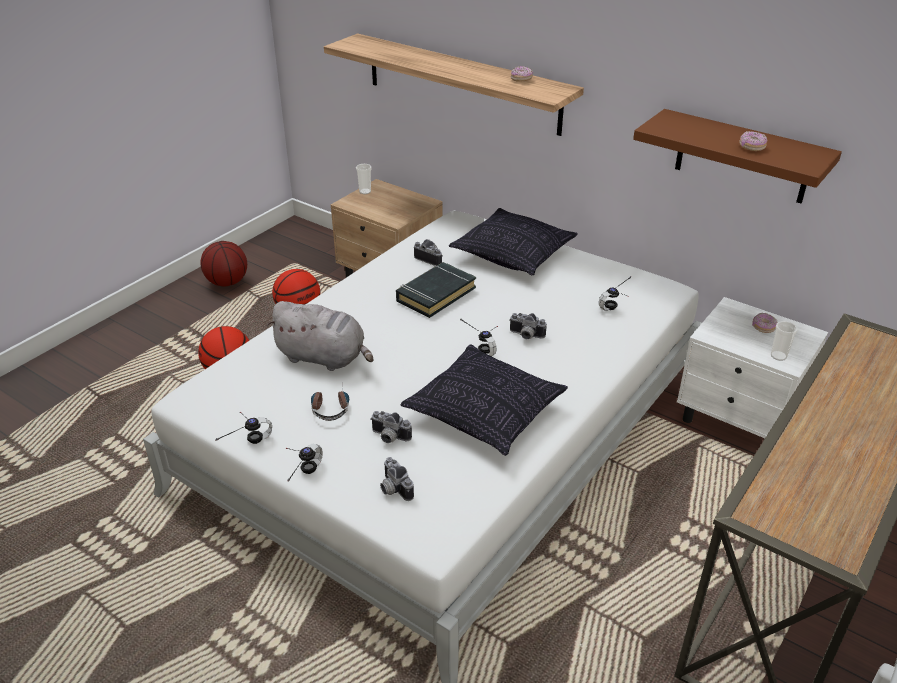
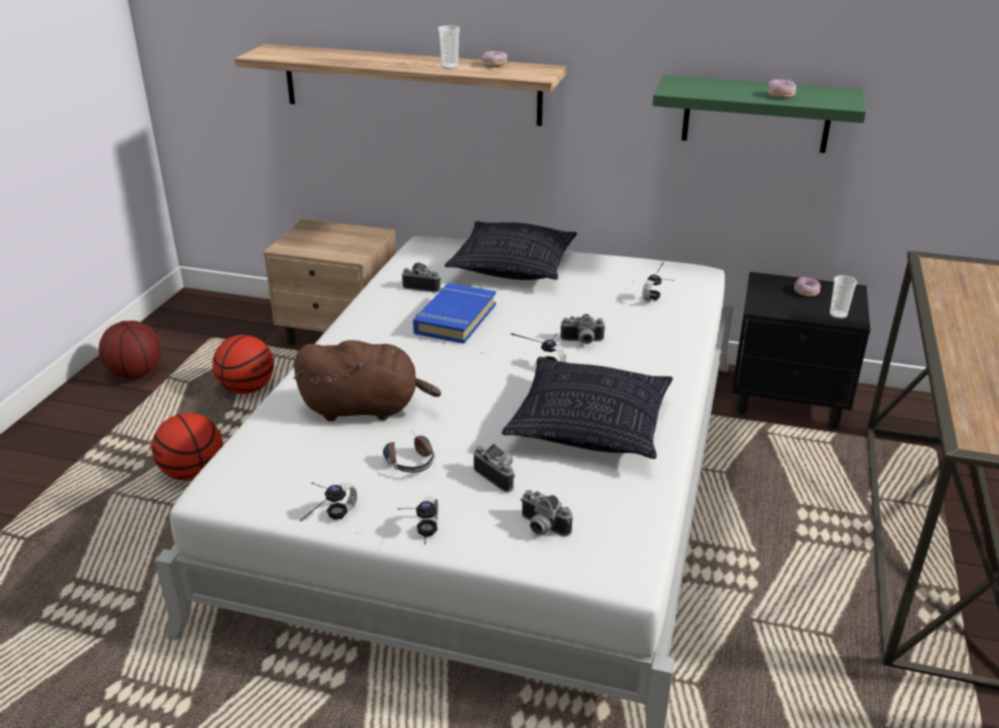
camera: 20 degrees left, 5 degrees down
(324, 358) = (365, 408): grey plush toy -> brown plush toy
(365, 191) = (297, 233): cup -> cup (449, 66)
(389, 437) = (499, 475): camera -> camera turned 135 degrees counterclockwise
(435, 294) = (455, 319): black book -> blue book
(738, 420) = (789, 400): white nightstand -> black nightstand
(742, 157) = (756, 114): brown shelf -> green shelf

